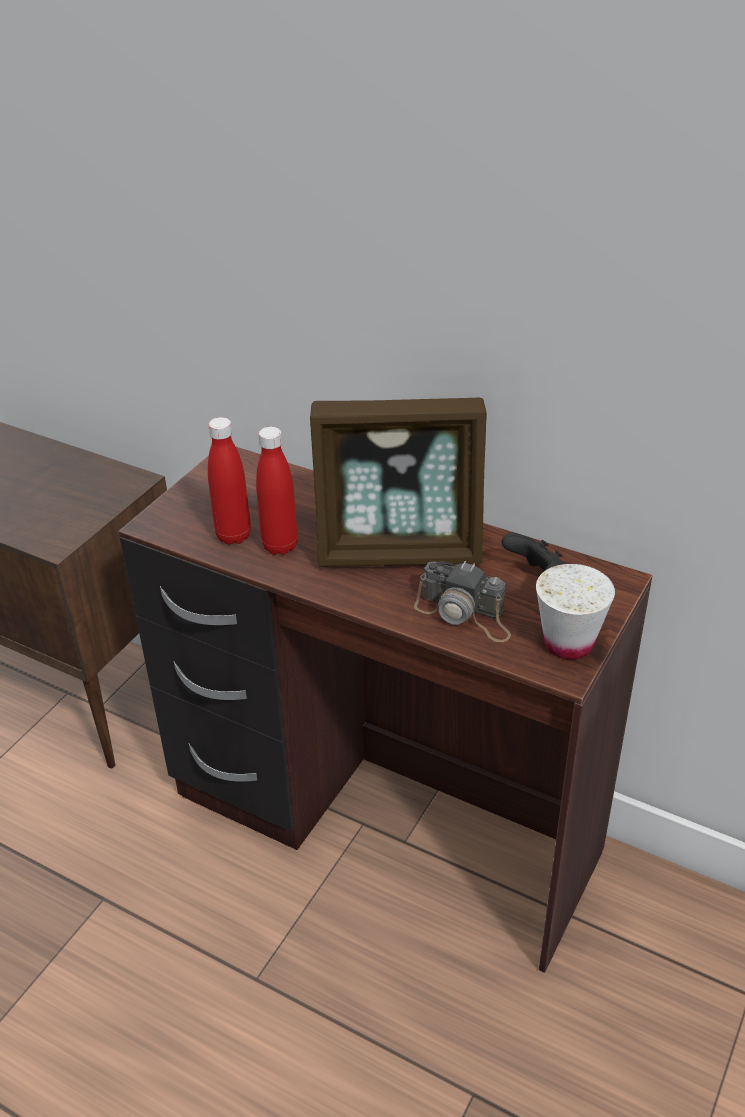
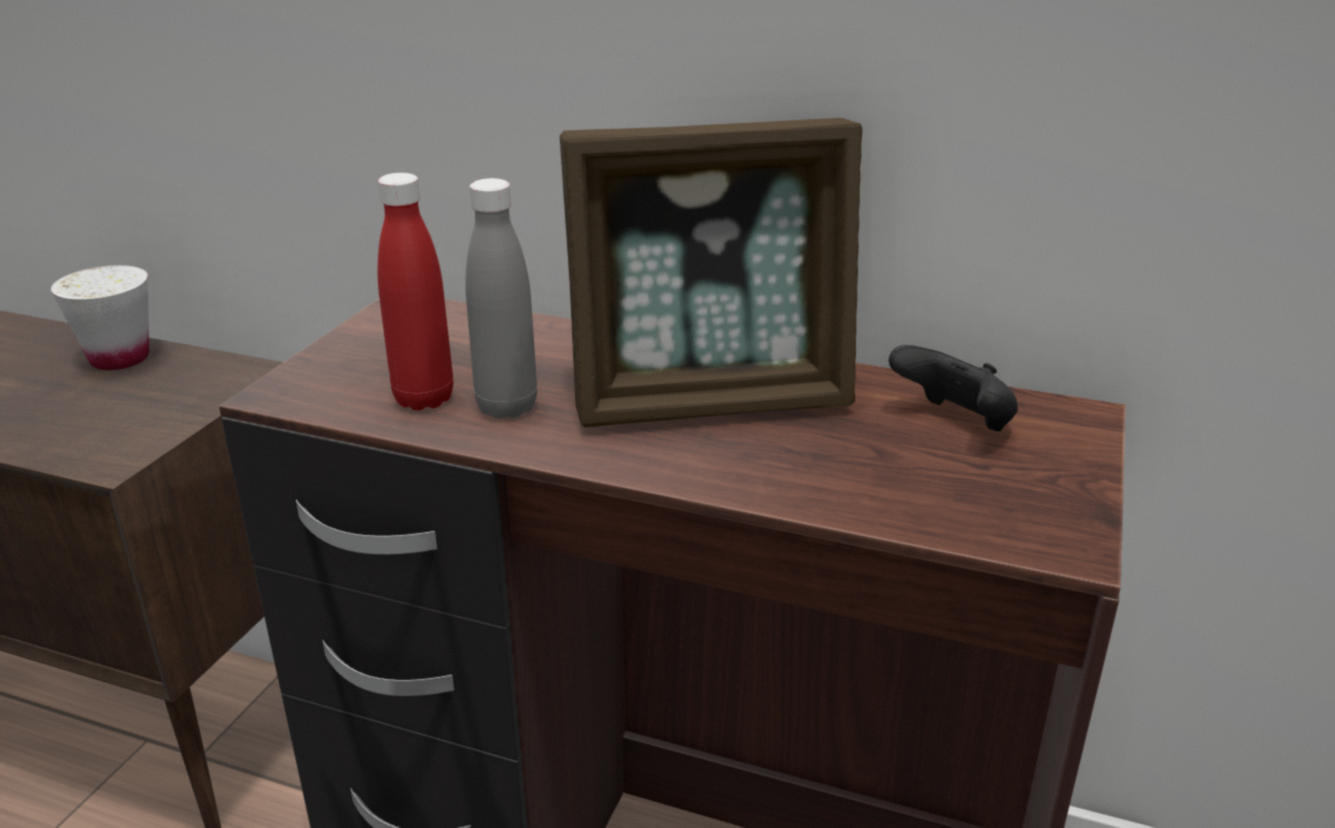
camera: 10 degrees left, 10 degrees down
(280, 546) = (507, 407): red bottle -> grey bottle
(465, 614) = (854, 476): camera -> none
(568, 643) = (1049, 505): white cup -> white cup (120, 359)

